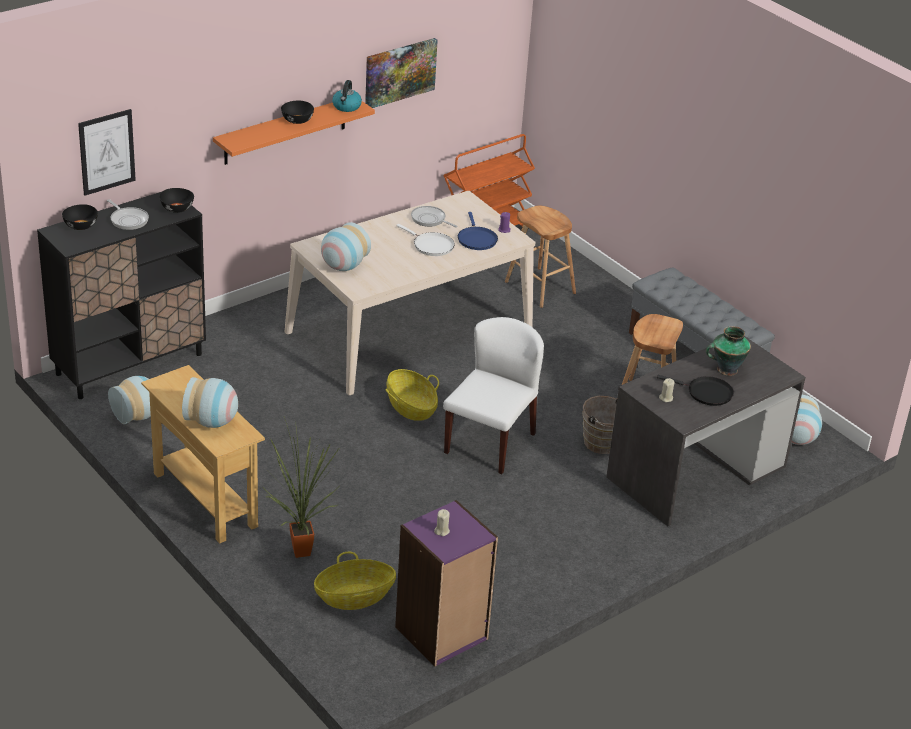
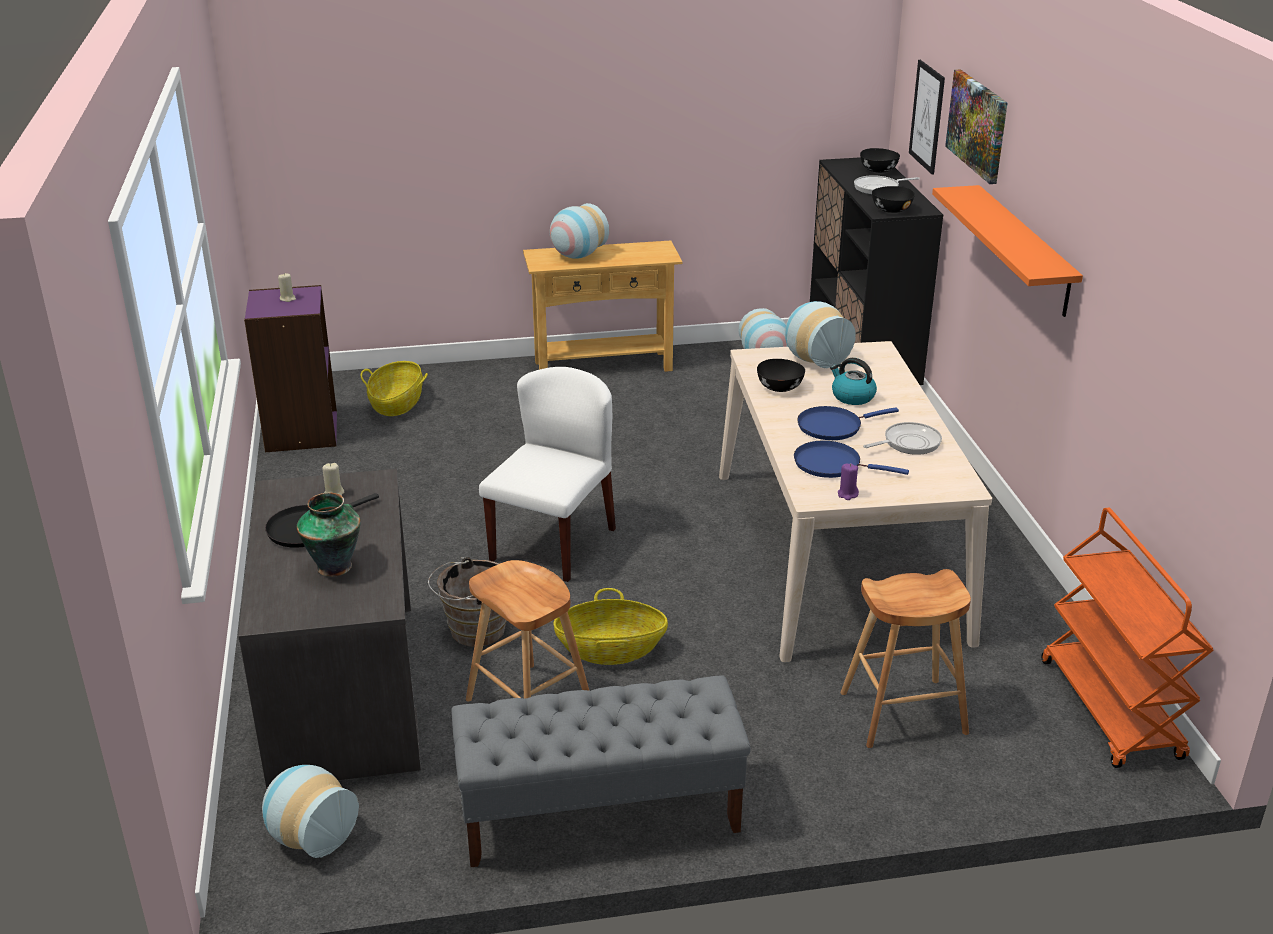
camera: 120 degrees right, 5 degrees down
(297, 120) = (1008, 229): black bowl -> black bowl (779, 387)
(301, 549) = (487, 394): potted plant -> none
(346, 107) = (1043, 263): kettle -> kettle (852, 396)
(400, 72) = (1129, 294): picture -> picture (978, 125)
(411, 407) = (665, 509): basket -> basket (611, 649)
(431, 246) = (833, 426): white frying pan -> blue frying pan
(489, 442) = (553, 543): white chair -> white chair turned 120 degrees counterclockwise

